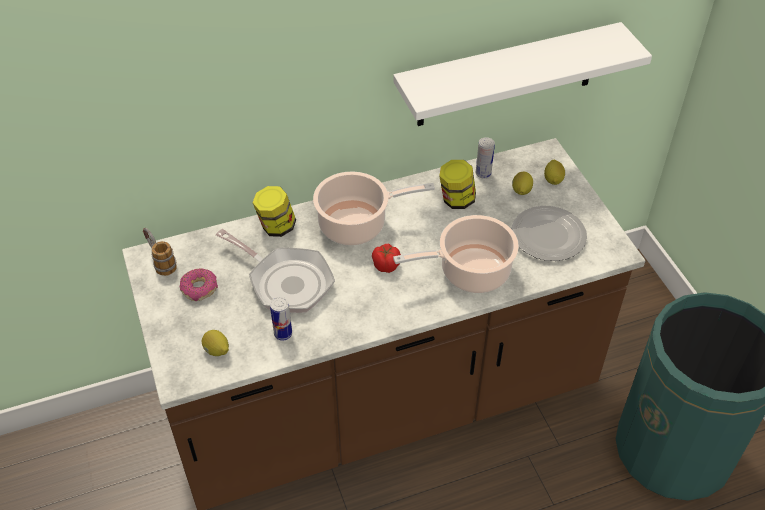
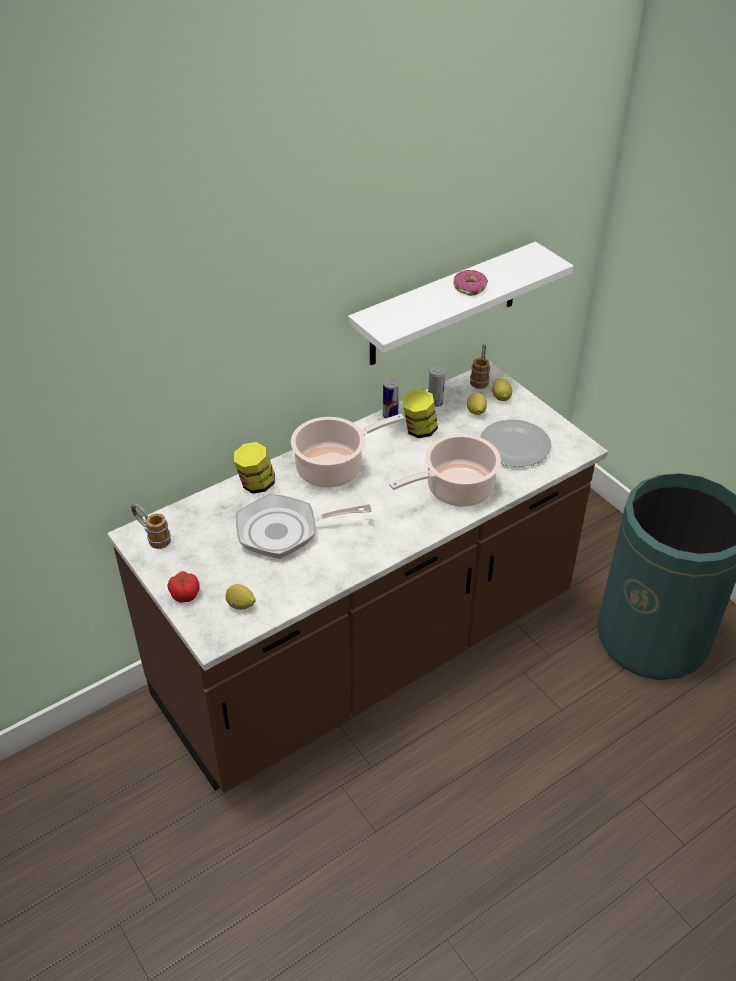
camera: 15 degrees left, 5 degrees down
(200, 288) = (201, 553): donut -> donut (470, 287)
(283, 334) = (300, 577): can -> can (390, 416)
(286, 282) = (285, 531): frying pan -> frying pan turned 150 degrees clockwise
(385, 265) = (375, 498): tomato -> tomato (184, 595)
(539, 154) = (480, 378): none -> mug

